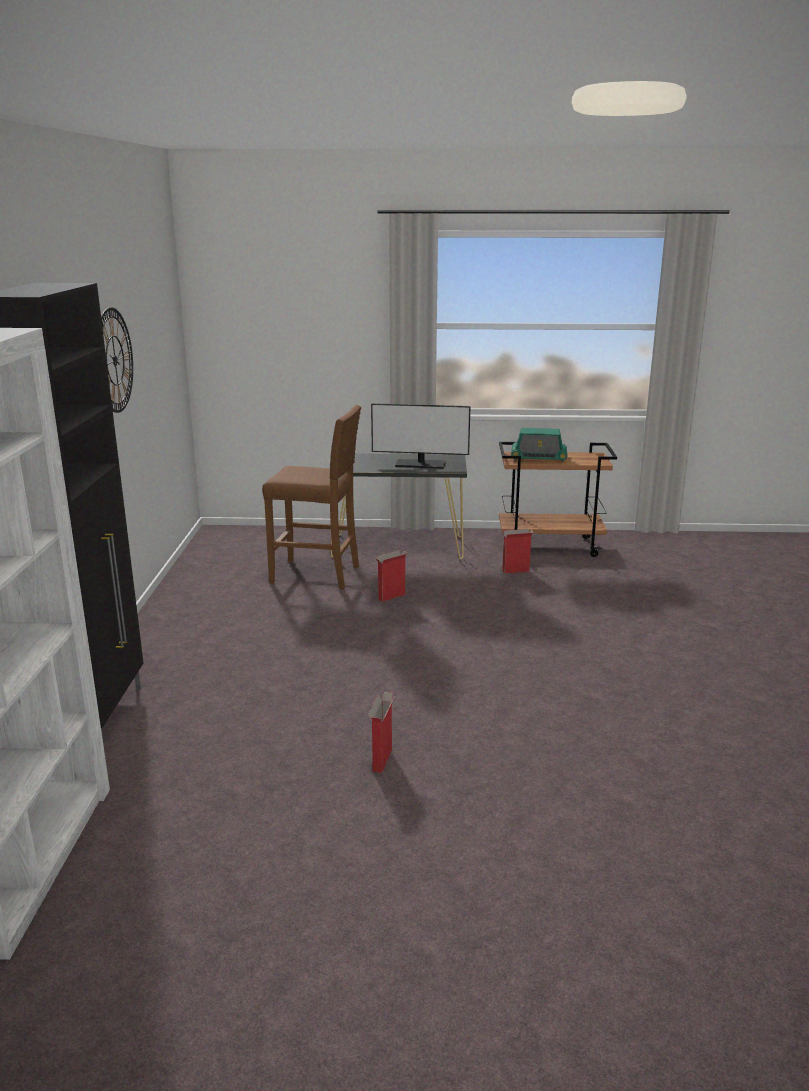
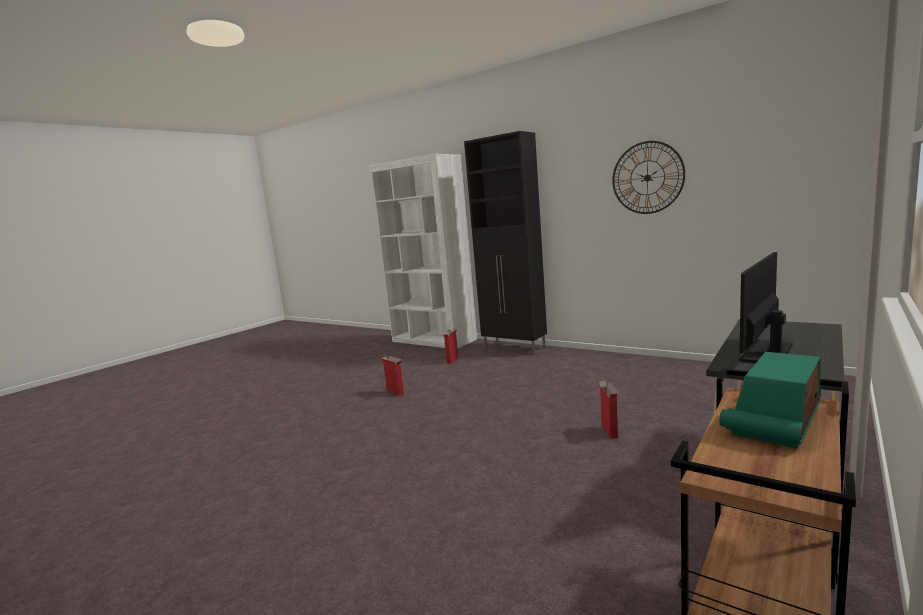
camera: 125 degrees right, 10 degrees down
(317, 575) = (687, 409): brown stool -> none
(515, 571) = (643, 530): cardboard box -> cardboard box (452, 360)

